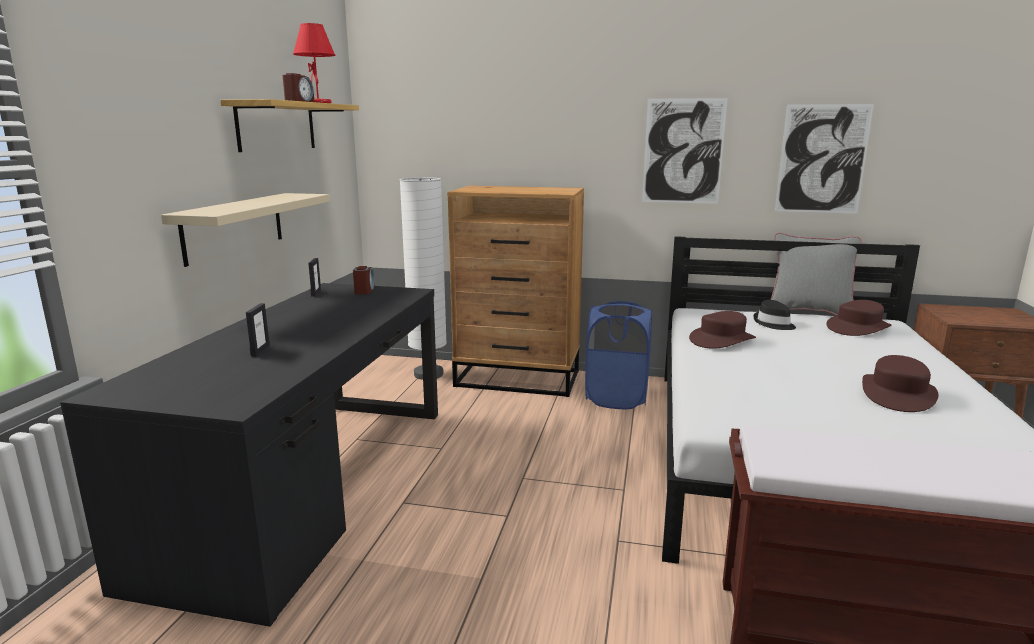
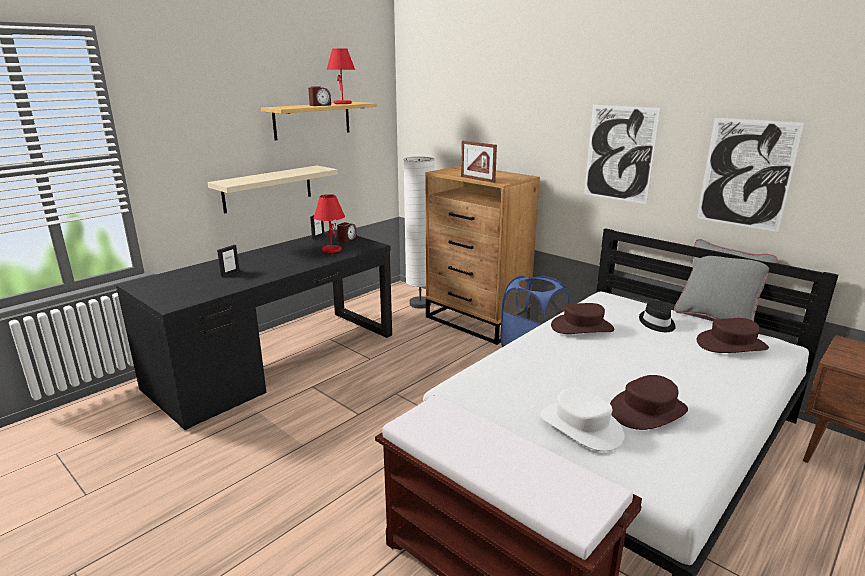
camera: 30 degrees right, 5 degrees up
(365, 304) = (331, 250): none -> red table lamp
(529, 192) = (477, 179): none -> picture frame
(877, 422) = (581, 426): none -> white hat

